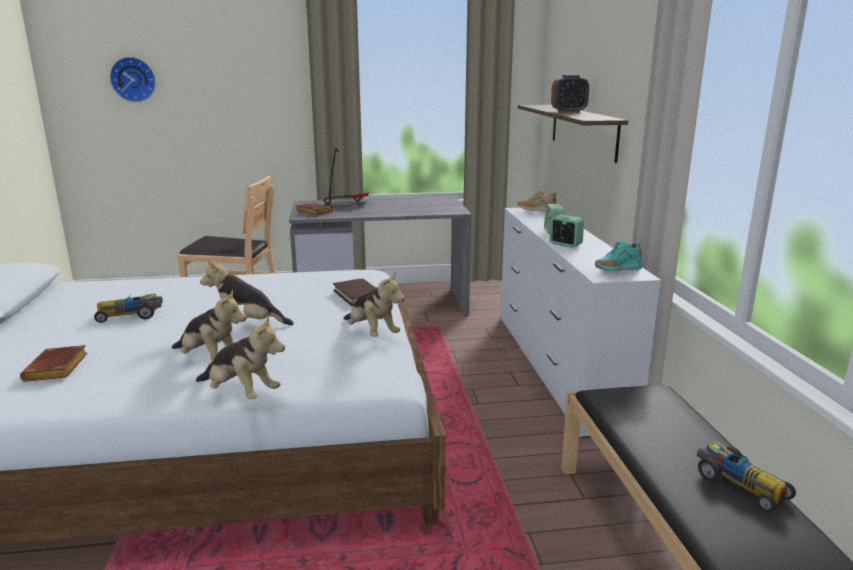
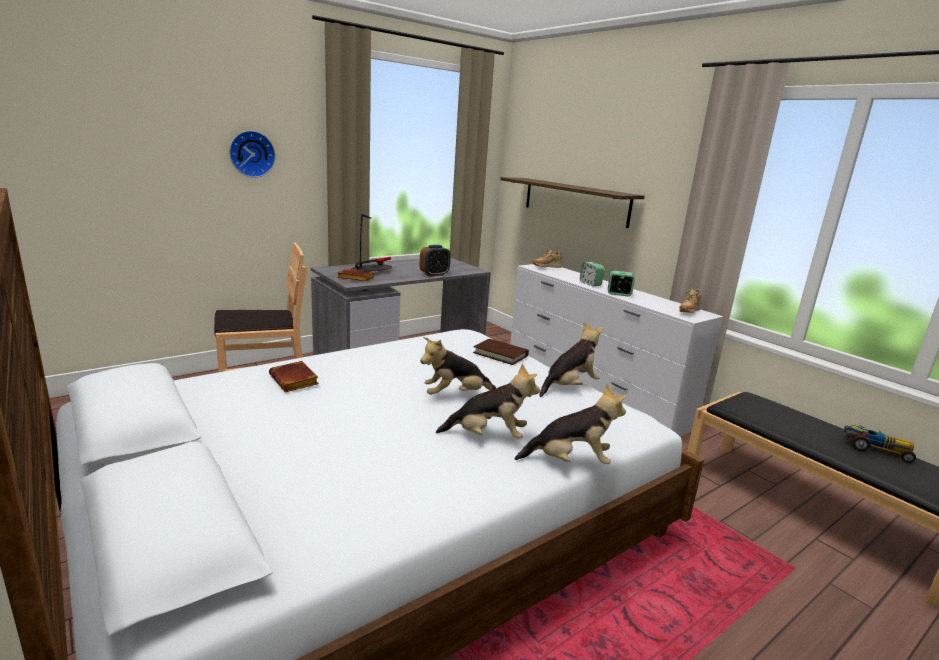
camera: 30 degrees left, 0 degrees up
(57, 369) = (358, 481): brown book -> brown book (296, 381)
(131, 315) = (327, 407): toy car -> none
(133, 79) = (124, 134): wall clock -> wall clock (251, 154)
(371, 333) = (569, 386): plush toy -> plush toy turned 60 degrees counterclockwise
(568, 112) = (572, 186): alarm clock -> alarm clock (434, 274)
(617, 270) = (688, 312): turquoise shoe -> beige shoe

